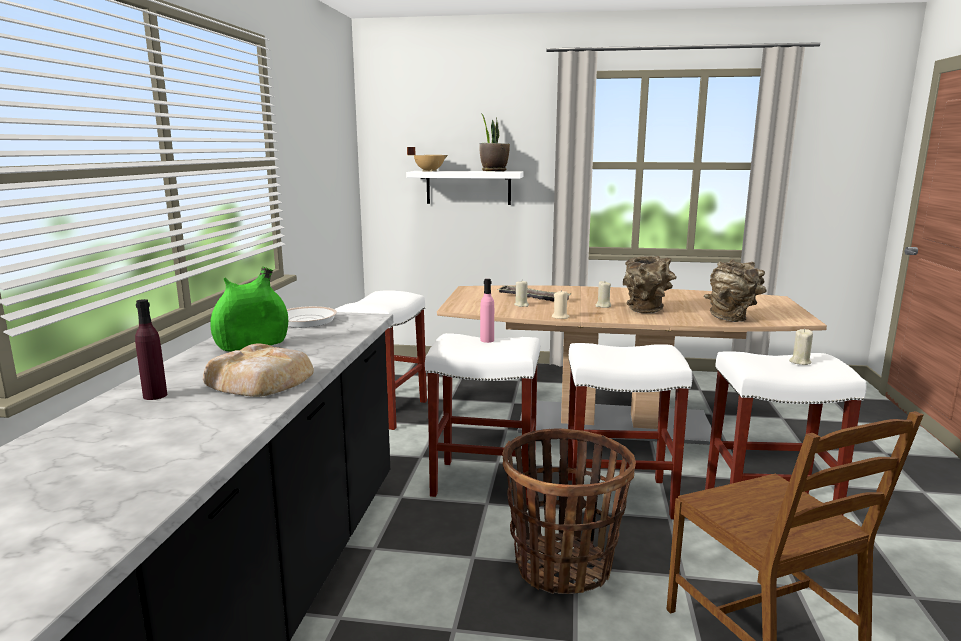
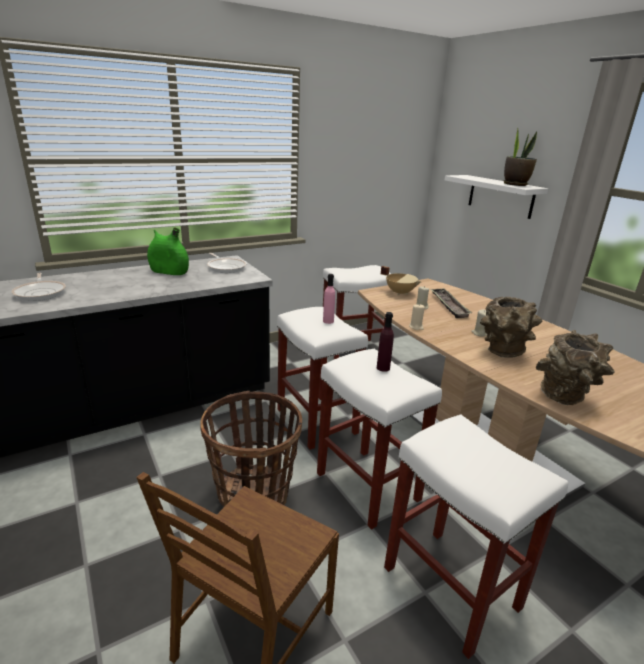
camera: 50 degrees right, 10 degrees up
(155, 395) = (79, 280): purple bottle -> purple bottle (383, 368)
(155, 426) = (41, 293): none -> frying pan
(260, 380) = (116, 290): bread -> none
(429, 171) = (466, 177): beige cooking pot -> beige cooking pot (400, 292)
(800, 362) = (491, 464): beige candle -> none

